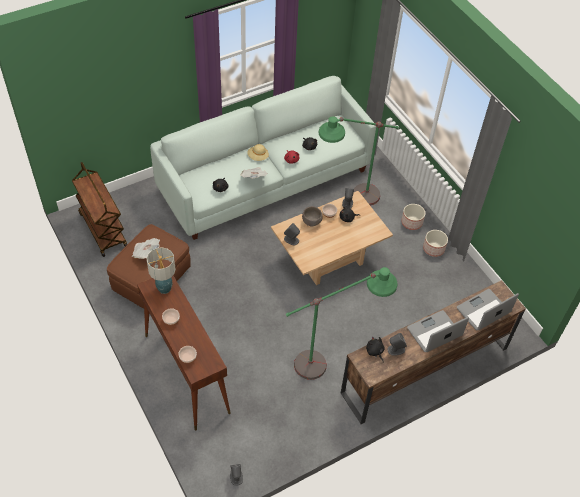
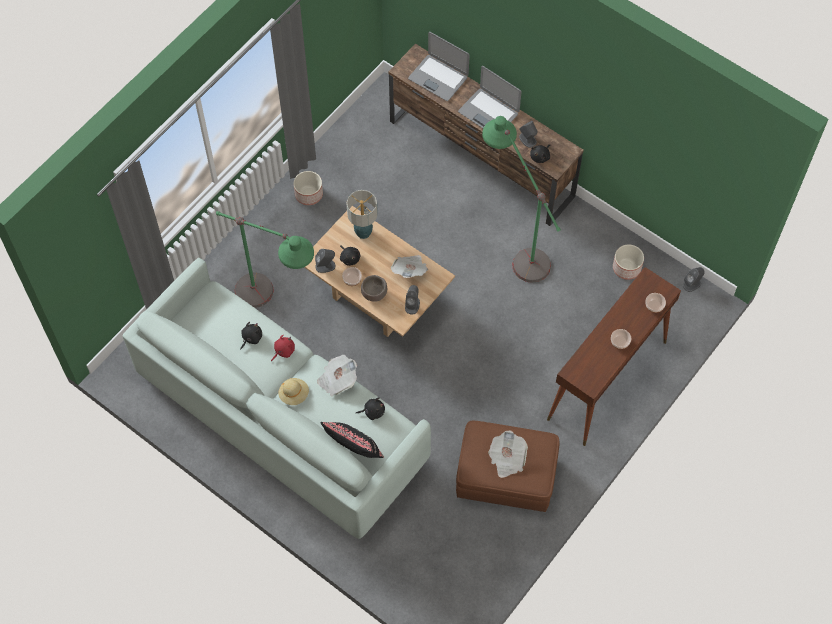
camera: 110 degrees left, 10 degrees up
(102, 230) = (459, 576): brown cart -> none
(164, 289) = (584, 368): table lamp -> table lamp (364, 232)
(200, 170) = (353, 450): none -> black pillow
(320, 248) = (410, 270): none -> newspaper
(412, 222) = (277, 227): planter -> planter (626, 267)

